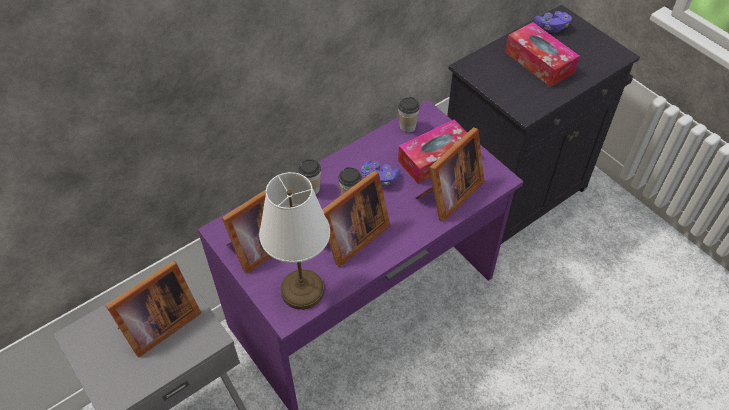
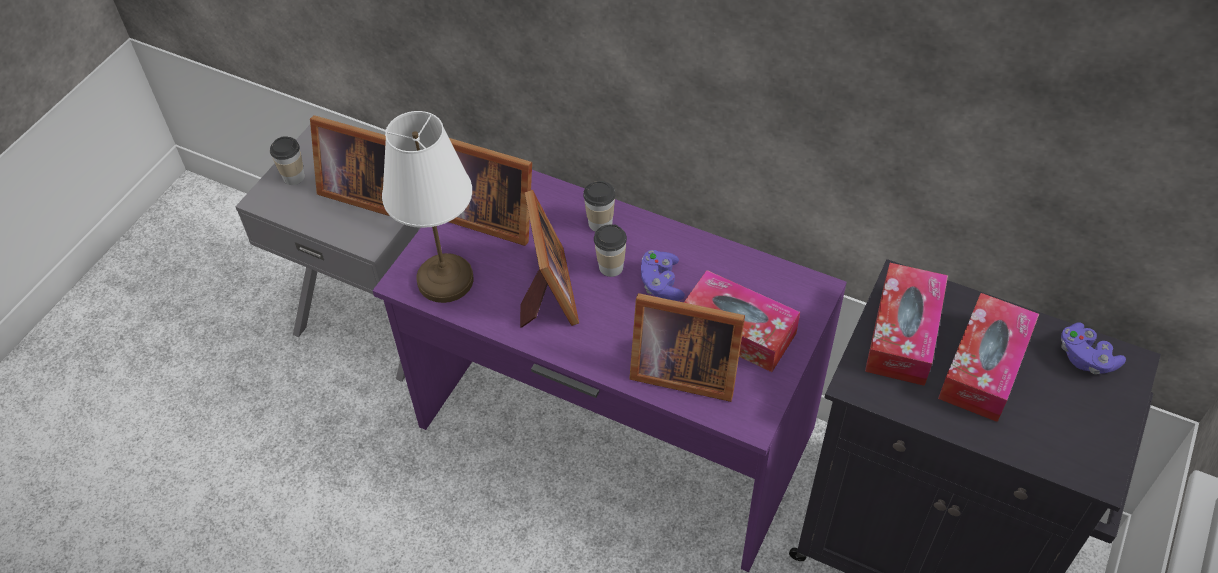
camera: 65 degrees right, 0 degrees up
(350, 238) = (547, 293): picture frame -> picture frame turned 120 degrees counterclockwise
(407, 127) = (775, 277): cup -> cup (294, 177)
(502, 81) = (903, 334): none -> tissue box

